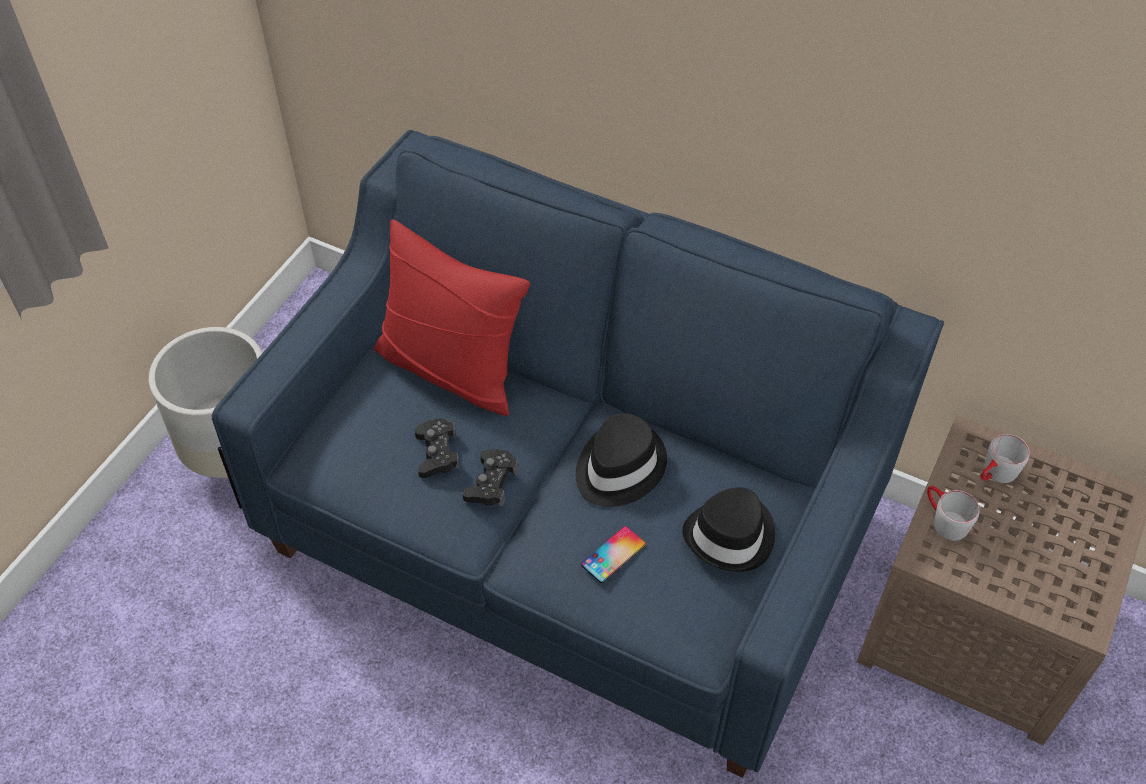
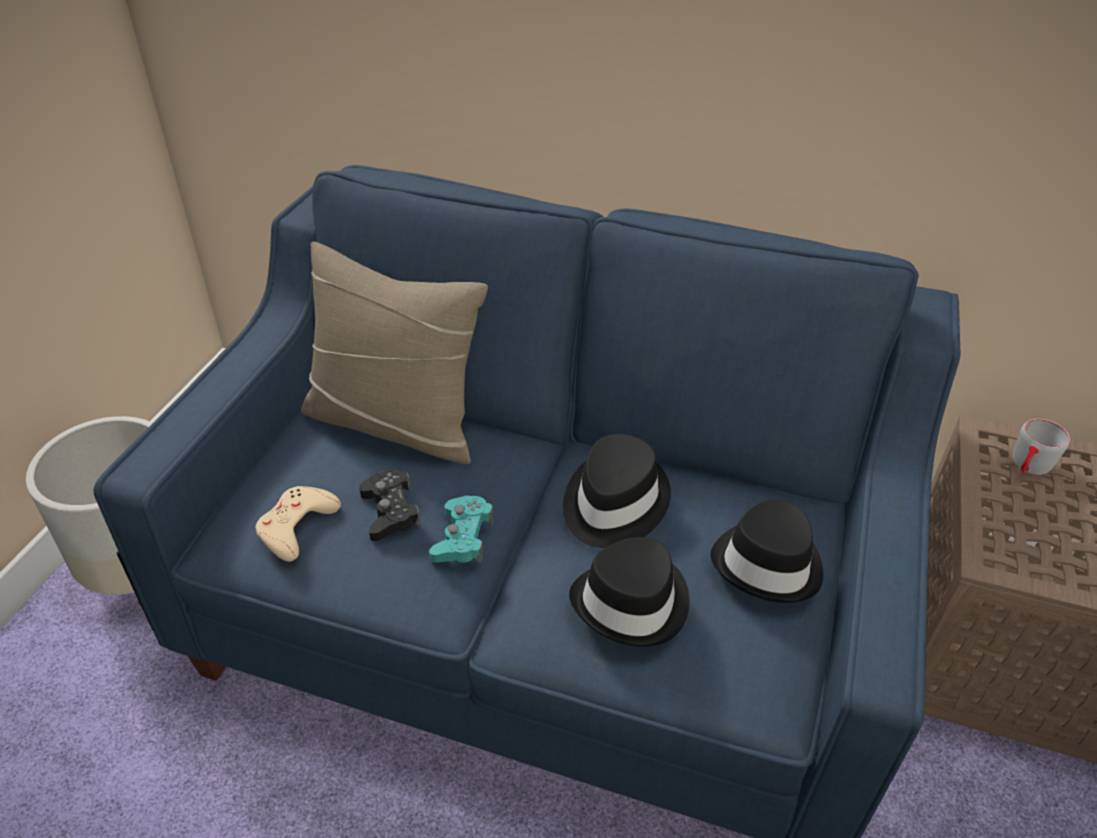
camera: 10 degrees left, 10 degrees down
(362, 457) = (297, 526): none -> beige game controller
(452, 369) = (395, 423): red pillow -> beige pillow
(491, 483) = (462, 538): black game controller -> turquoise game controller
(613, 554) = (632, 602): phone -> black hat
(943, 520) = (996, 520): grey mug -> none

